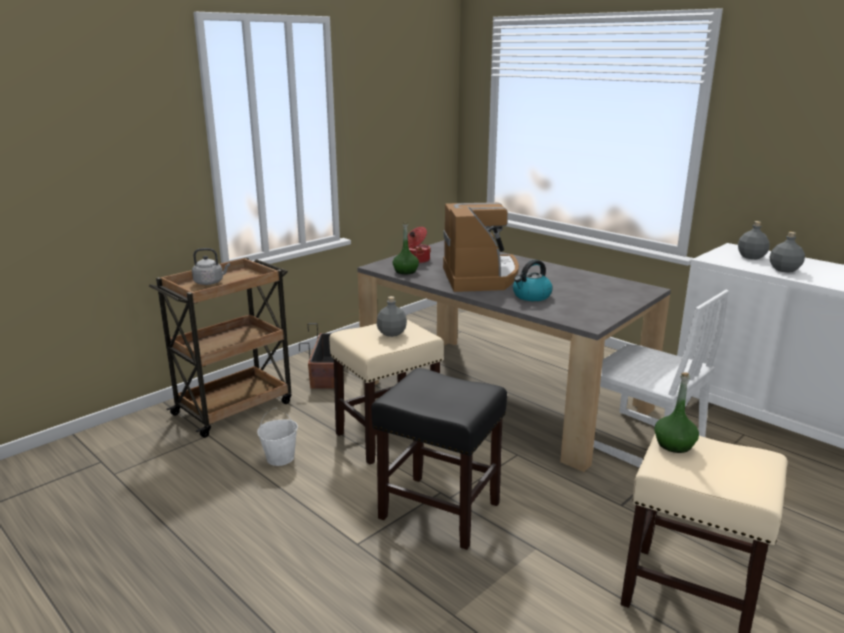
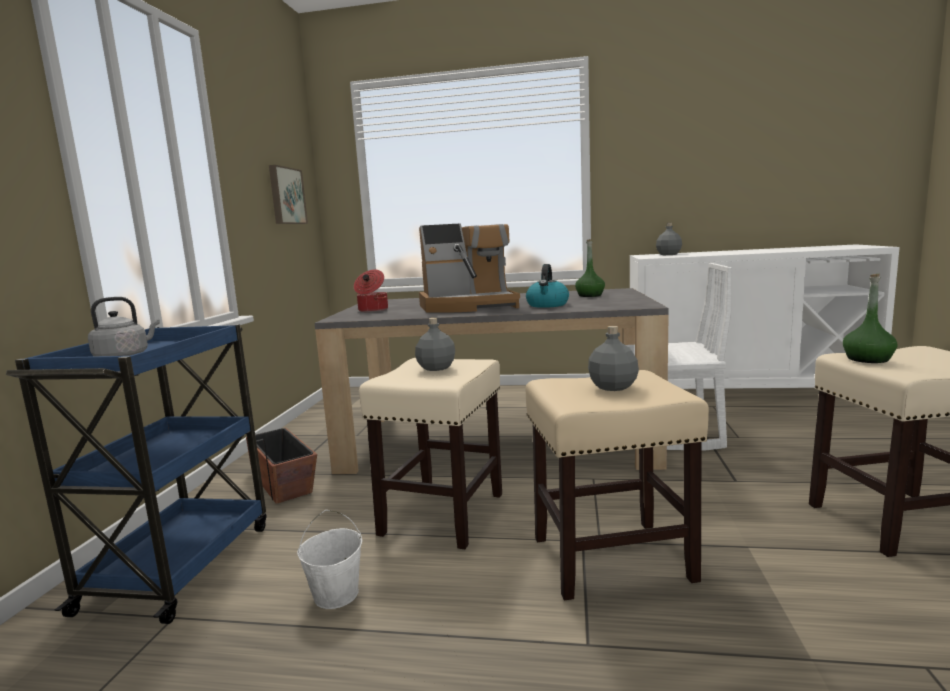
camera: 35 degrees left, 10 degrees down
(235, 407) = (181, 564): brown cart -> blue cart
(405, 271) = (380, 315): green bottle -> green bottle (590, 295)
(412, 131) = (286, 196): none -> picture
(438, 510) = (609, 559): black stool -> beige stool
(481, 277) = (468, 306): coffee machine -> coffee machine turned 120 degrees clockwise
(785, 270) = (709, 254): grey bottle -> grey bottle (613, 387)

